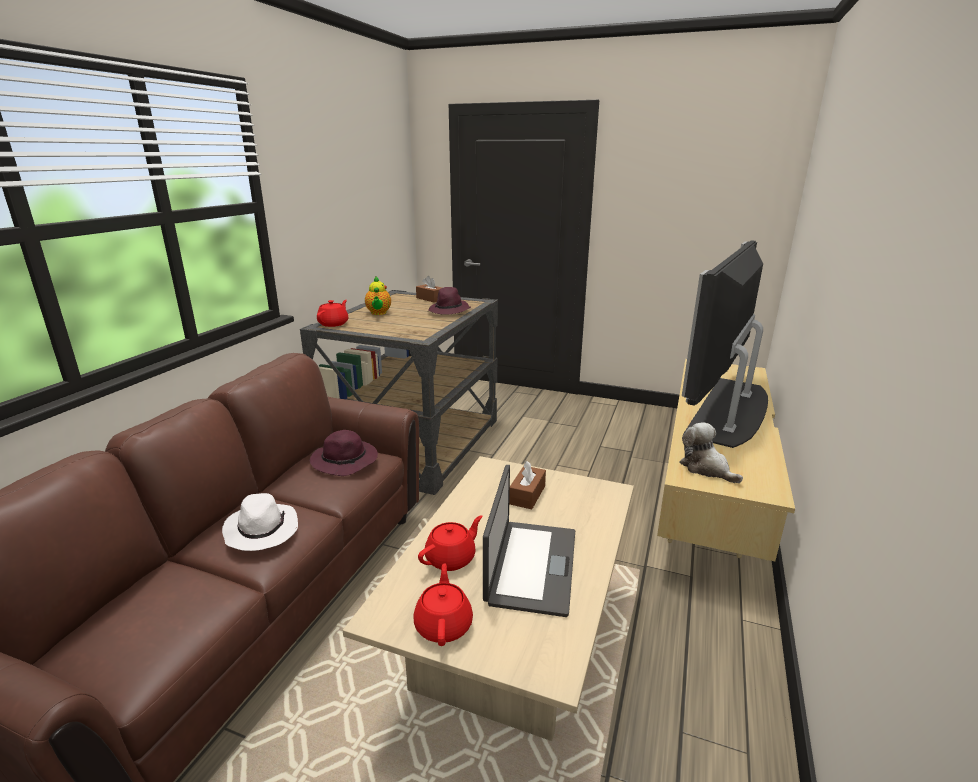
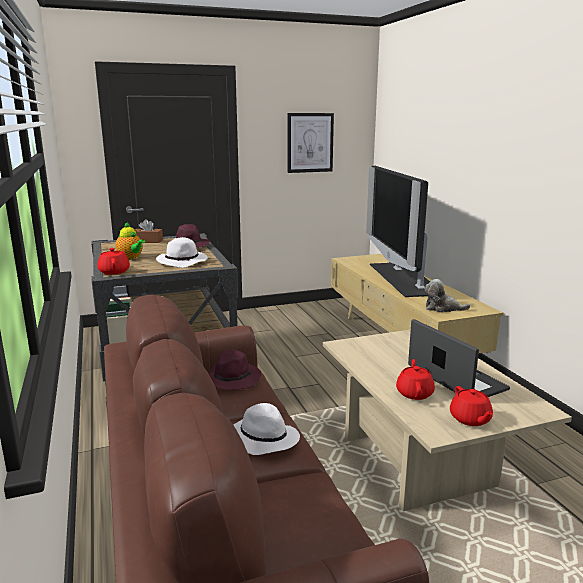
camera: 40 degrees left, 5 degrees down
(405, 327) = (183, 262): none -> white hat
(444, 624) = (470, 419): red teapot -> red teapot turned 150 degrees counterclockwise
(527, 495) = (389, 350): brown tissue box -> none
(691, 201) = (310, 143): none -> picture

